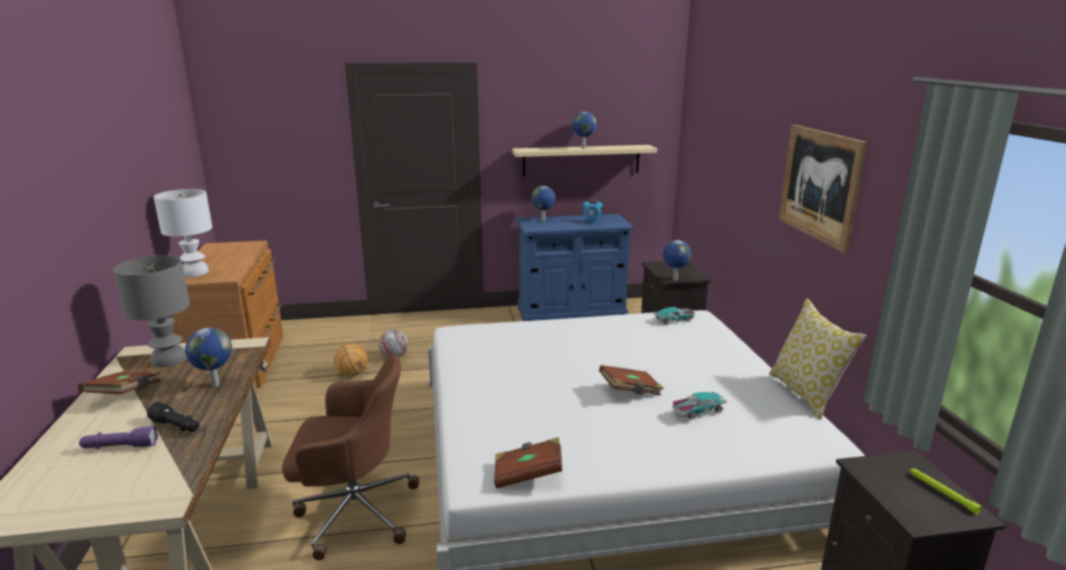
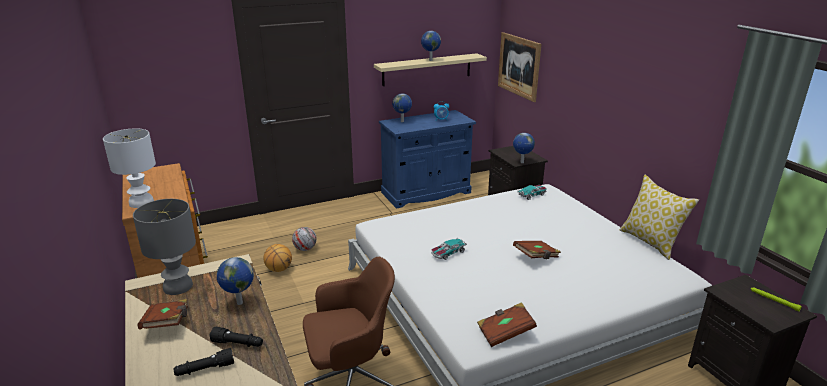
camera: 15 degrees left, 5 degrees up
(120, 447) = (205, 369): purple flashlight -> black flashlight
(697, 411) = (590, 265): toy car -> toy car (448, 253)
(820, 185) = (646, 91): picture -> picture (519, 66)

